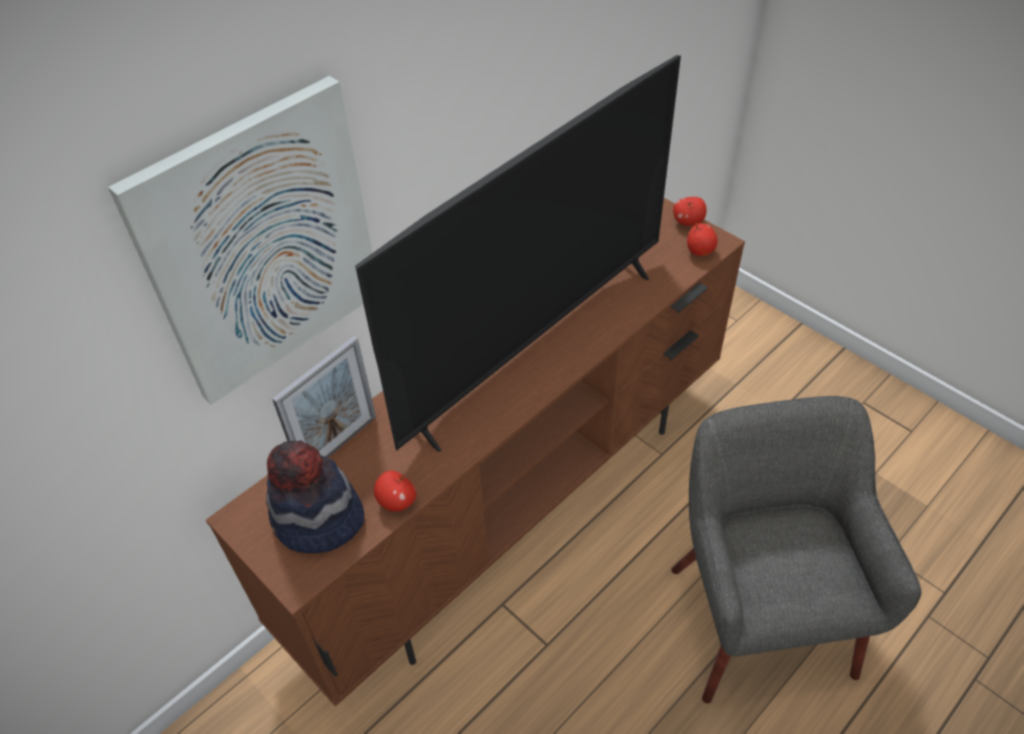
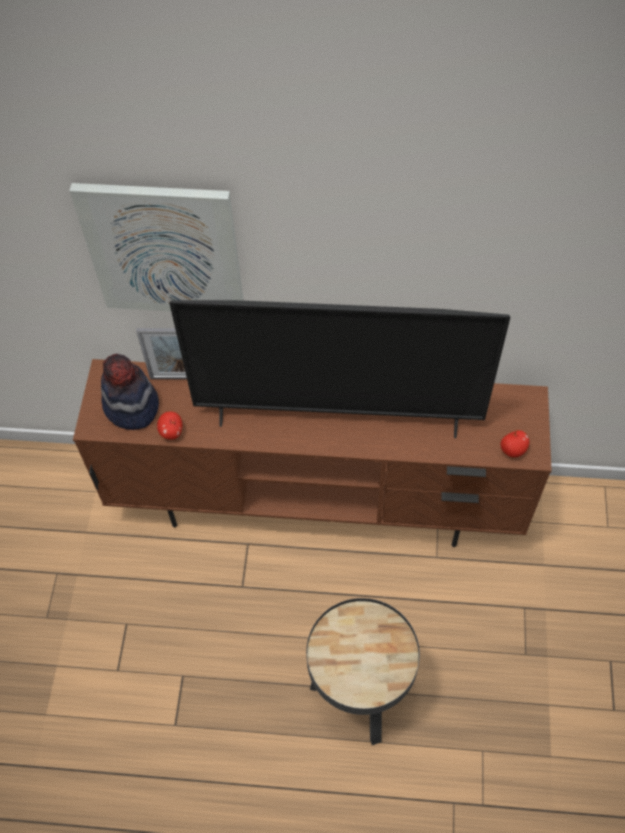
camera: 50 degrees right, 10 degrees up
(688, 222) = (536, 425): apple -> none
(758, 618) = (360, 695): grey armchair -> black side table

